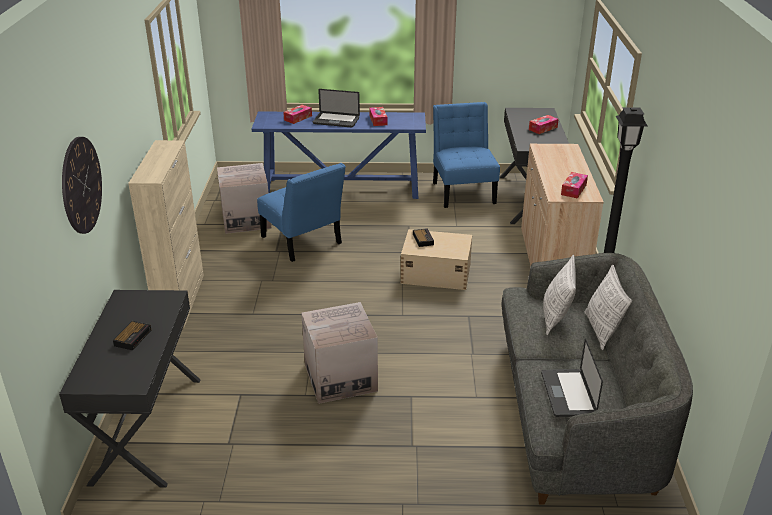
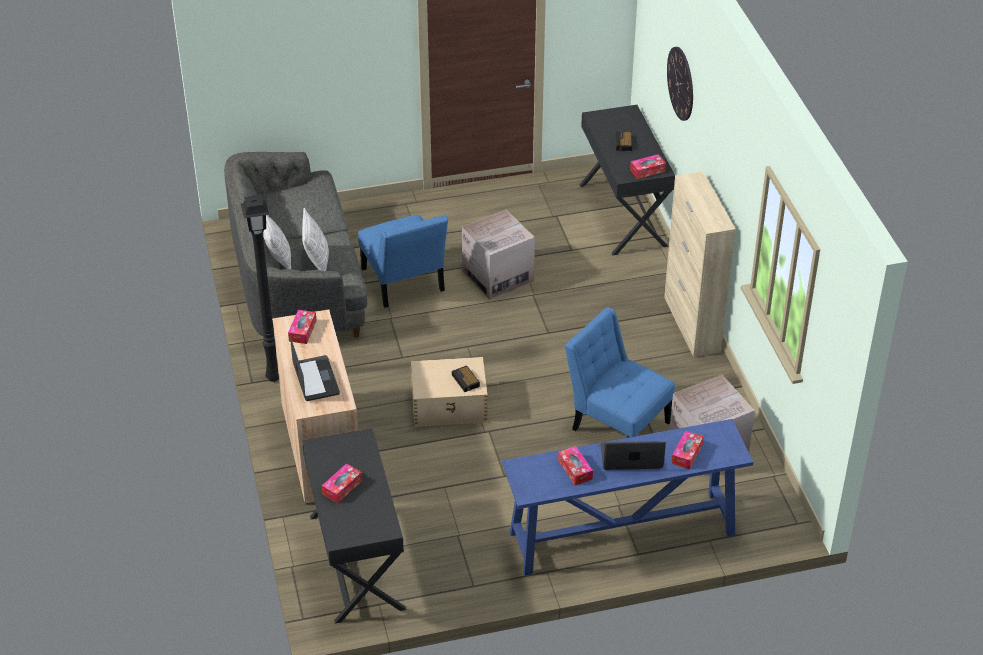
camera: 165 degrees right, 10 degrees up
(138, 299) = (647, 170): none -> tissue box
(463, 191) = (452, 561): blue chair -> blue chair (404, 283)
(568, 394) = (307, 200): laptop -> laptop (316, 379)

